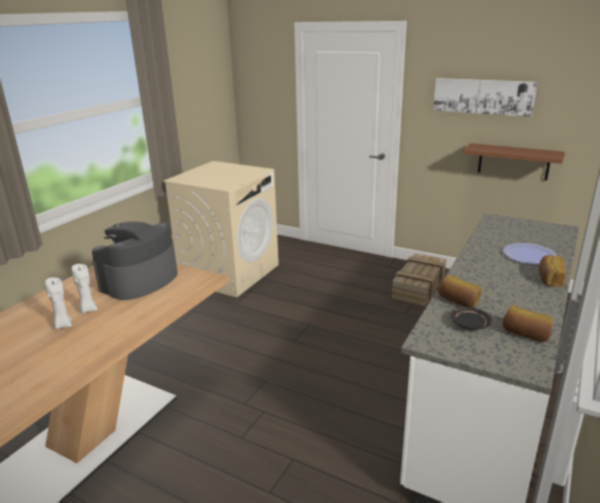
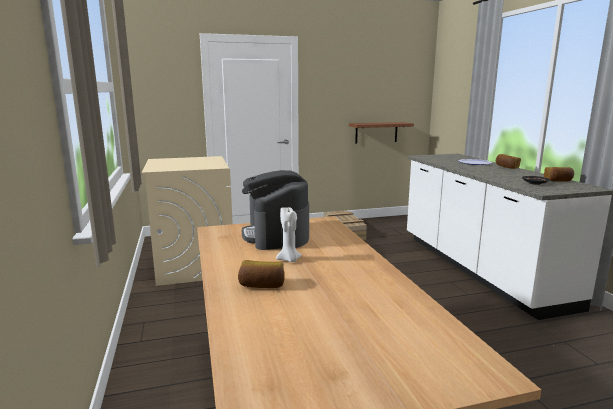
camera: 45 degrees left, 10 degrees down
(63, 325) = (299, 273): white candle -> none
(457, 301) = (506, 179): bread -> bread (262, 285)
(483, 96) = (354, 89): picture -> none

